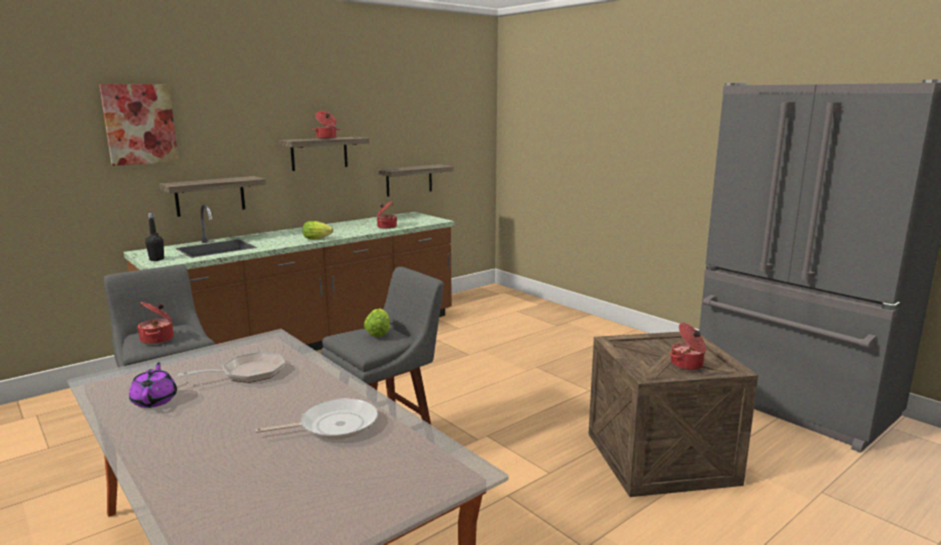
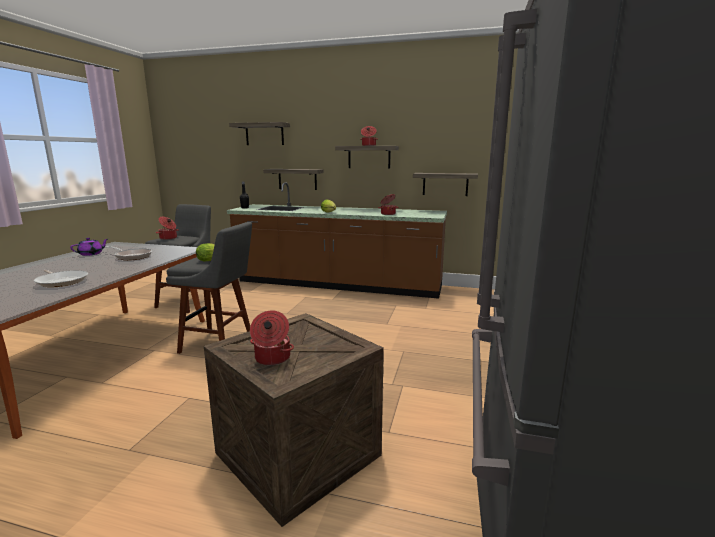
camera: 55 degrees right, 0 degrees up
(140, 124) = (264, 134): picture -> shelf

